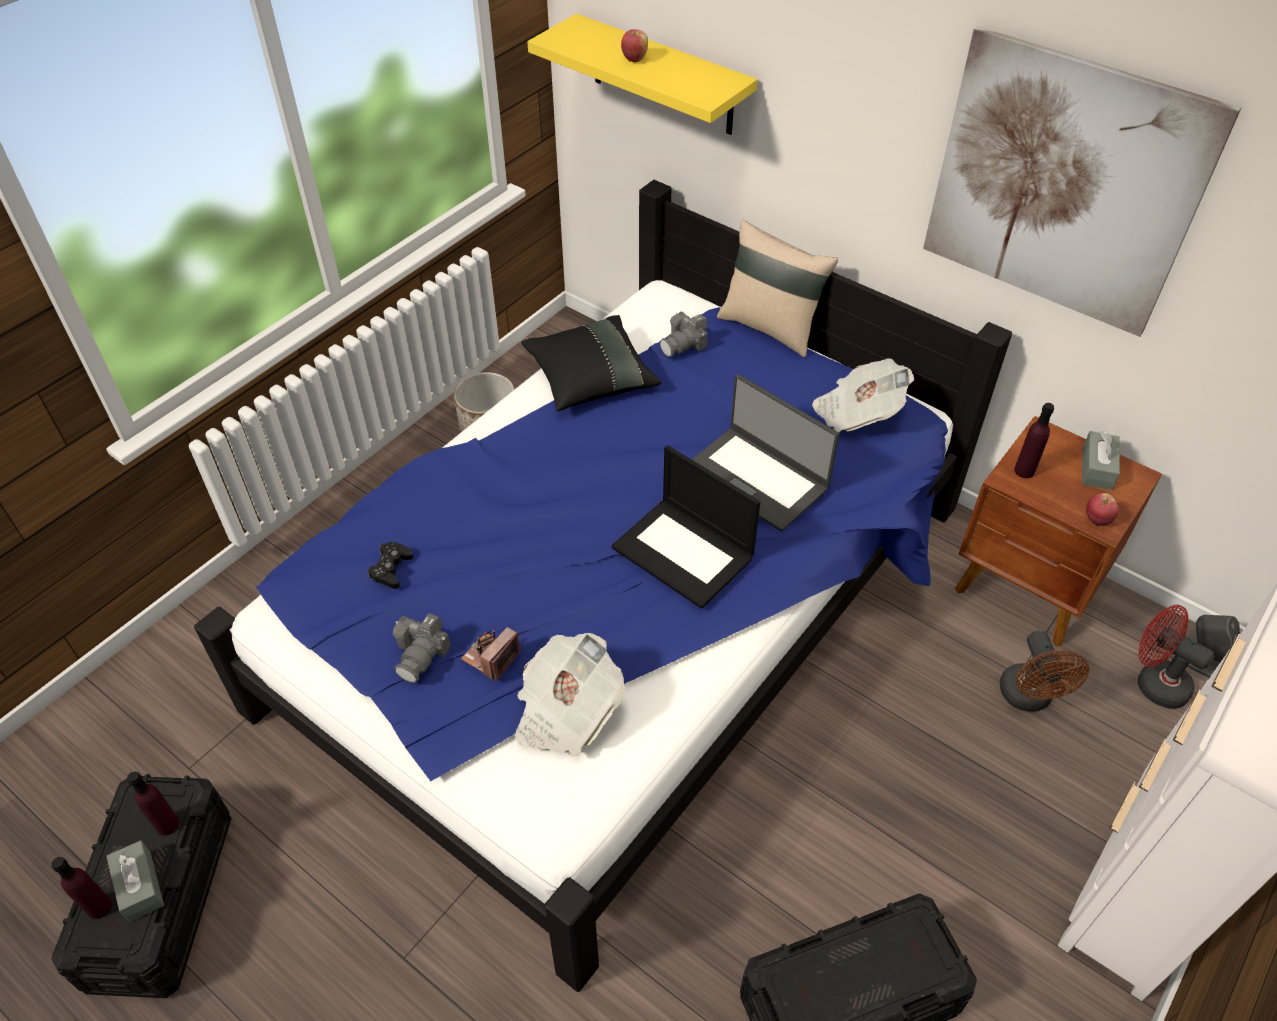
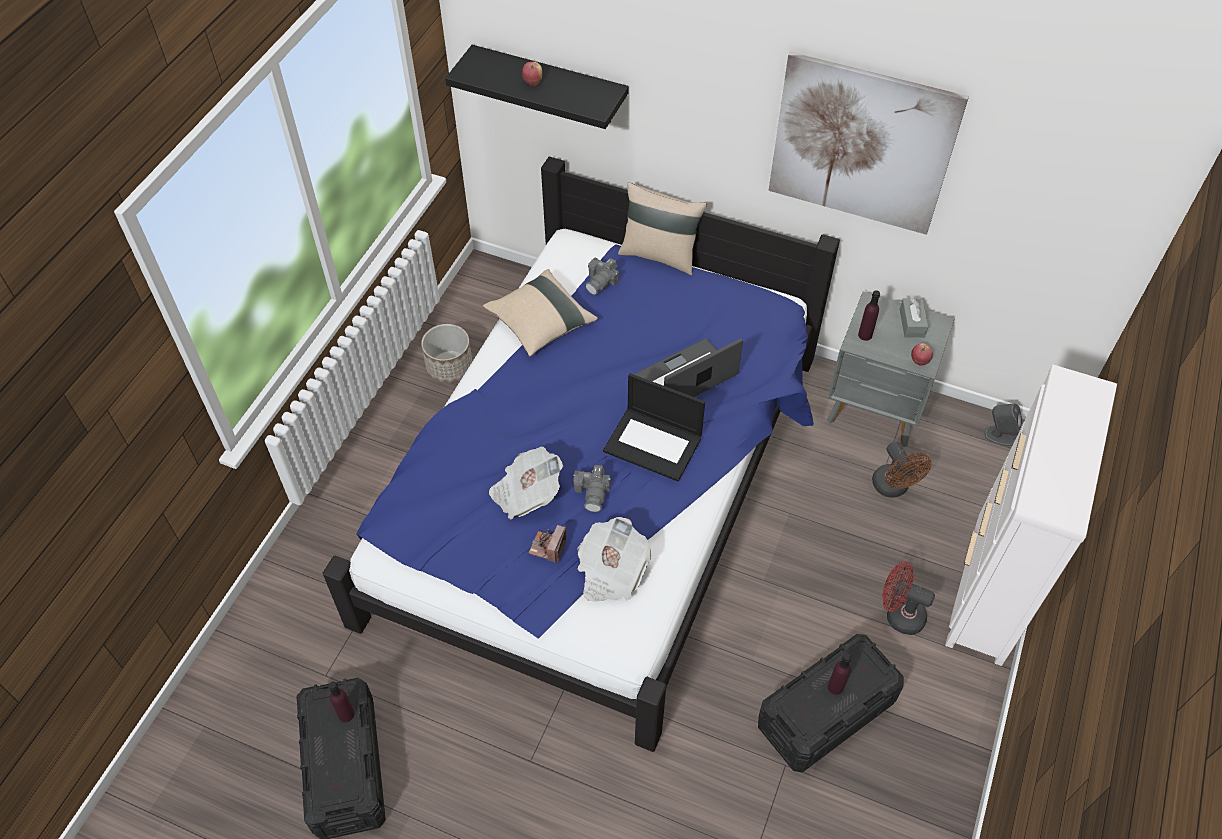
camera: 15 degrees left, 5 degrees up
(99, 907) = (323, 778): purple bottle -> purple bottle (835, 687)
(140, 886) = (345, 758): grey tissue box -> none
(391, 569) = (453, 501): black game controller -> none
(421, 654) = (499, 556): camera -> camera (593, 493)
(590, 379) = (540, 323): black pillow -> beige pillow
(662, 76) = (550, 85): yellow shelf -> black shelf
(757, 477) = (686, 377): laptop -> laptop turned 120 degrees clockwise
(857, 413) = (741, 313): newspaper -> newspaper (526, 493)
(1027, 589) = (876, 410): brown nightstand -> grey nightstand
(1154, 682) = (972, 457): red fan -> red fan (899, 615)

